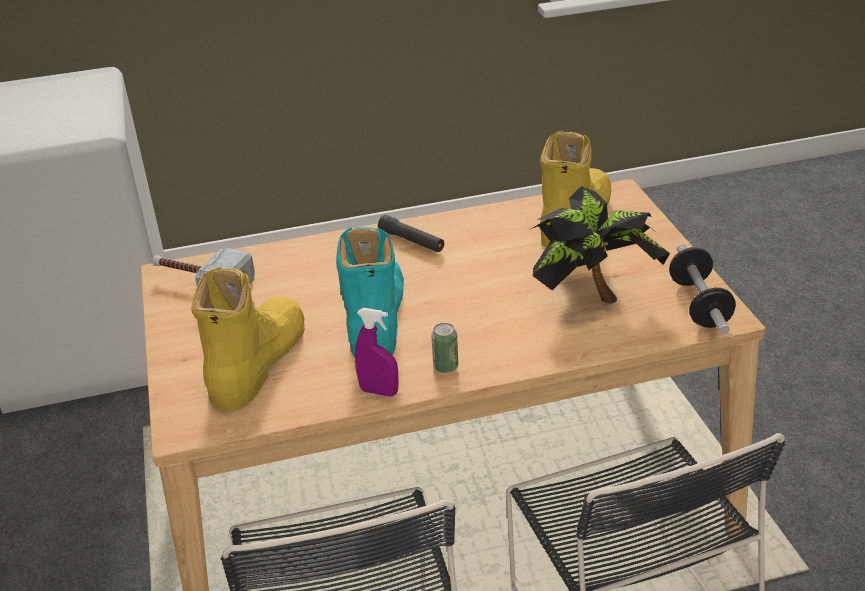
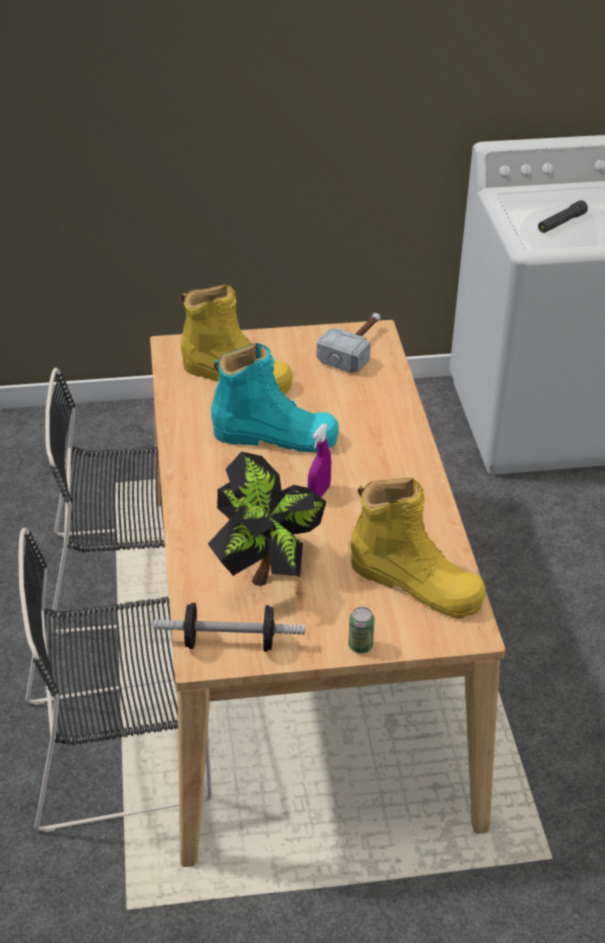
camera: 95 degrees right, 5 degrees up
(379, 391) = (178, 432): purple spray bottle -> purple spray bottle (319, 493)
(411, 241) = (397, 465): black flashlight -> black flashlight (561, 223)
(445, 367) = (195, 468): can -> can (360, 646)

